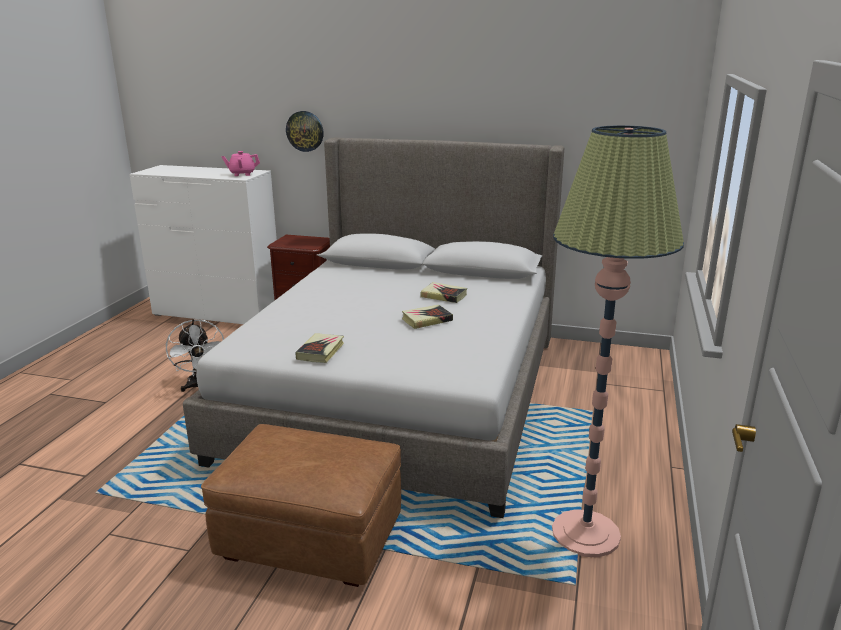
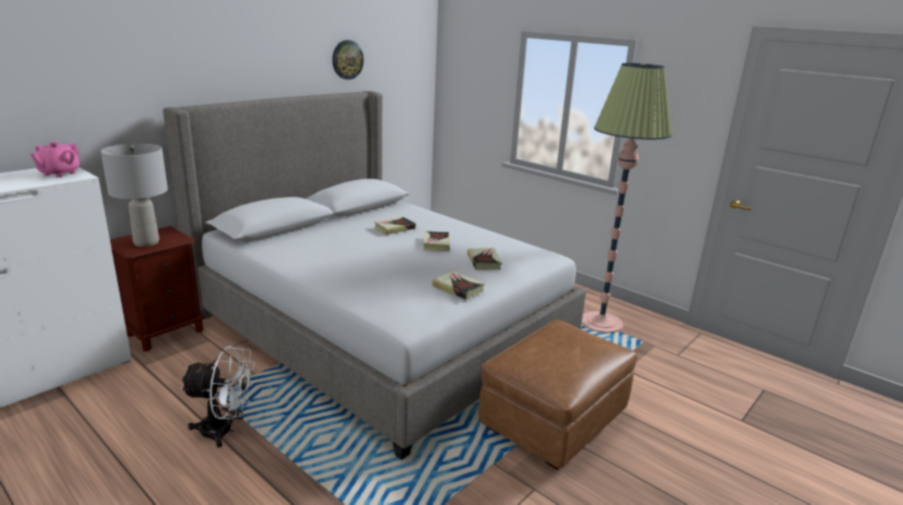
camera: 65 degrees left, 0 degrees up
(293, 242) = (146, 243): none -> grey table lamp
(305, 131) = (117, 105): wall clock -> wall clock (347, 59)
(407, 349) = (484, 262): none -> book

